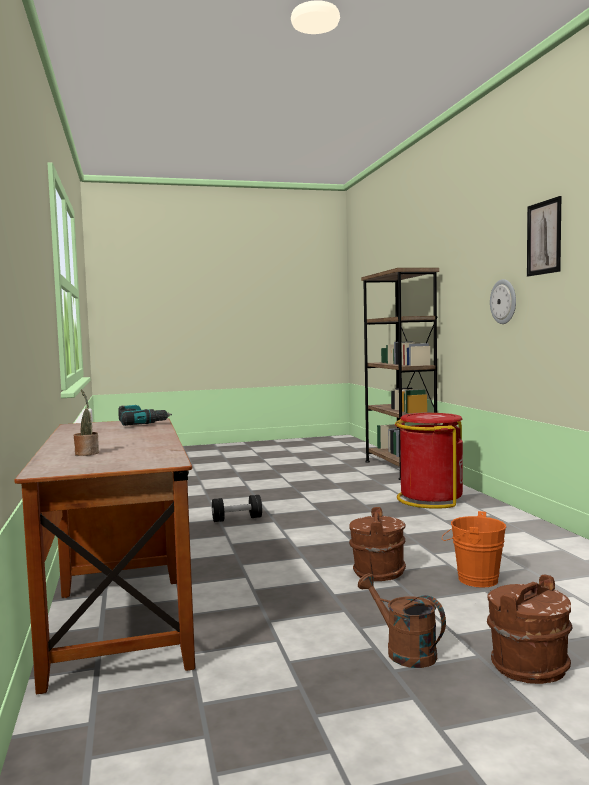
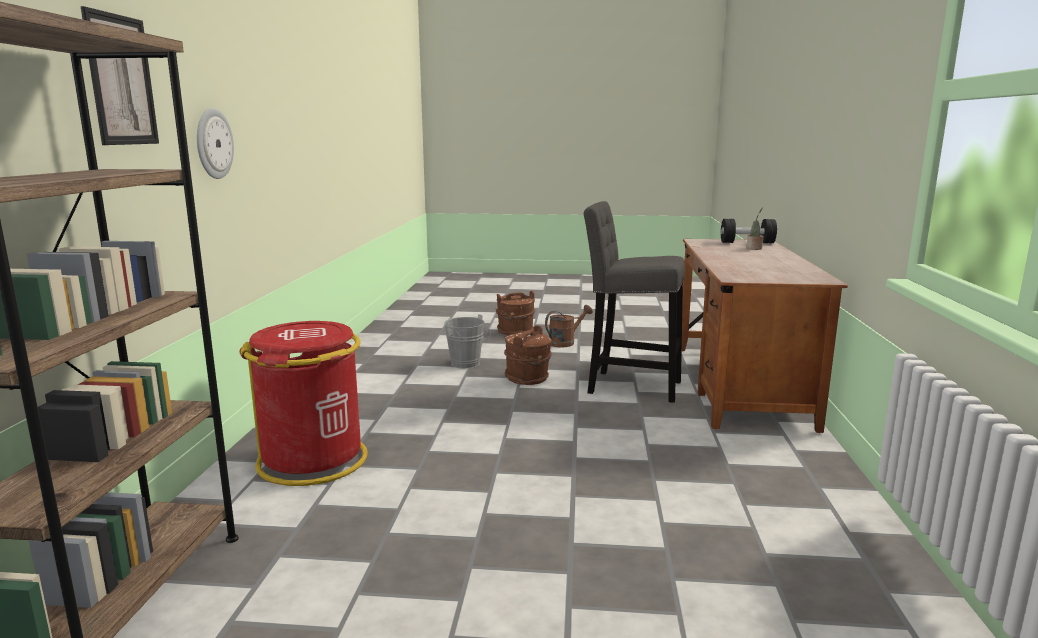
camera: 160 degrees left, 10 degrees up
(141, 423) = (746, 274): power drill -> none
(237, 519) = (625, 473): black dumbbell -> black dumbbell (747, 242)
(257, 582) = (629, 386): none -> grey stool
(403, 651) = (565, 342): brown watering can -> brown watering can turned 105 degrees counterclockwise
(473, 579) = (467, 364): orange bucket -> grey bucket
(544, 237) = (249, 65): picture -> picture (121, 80)

